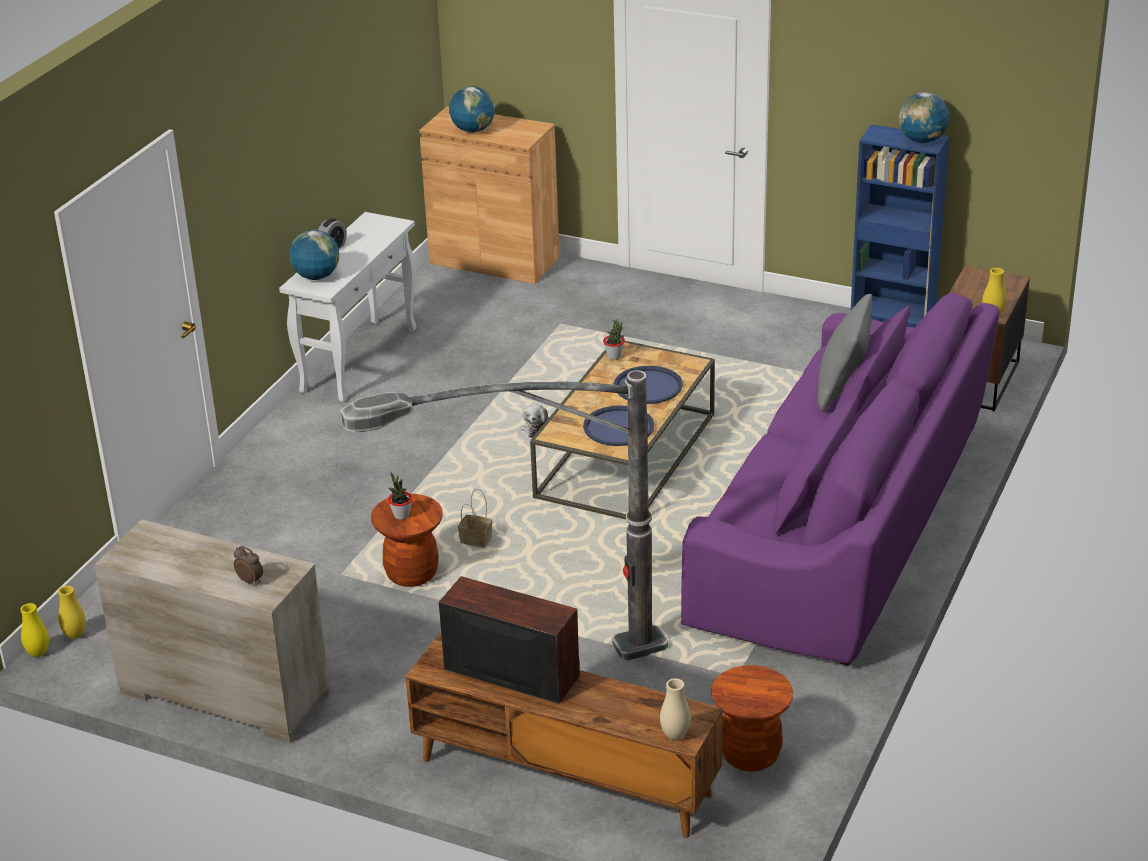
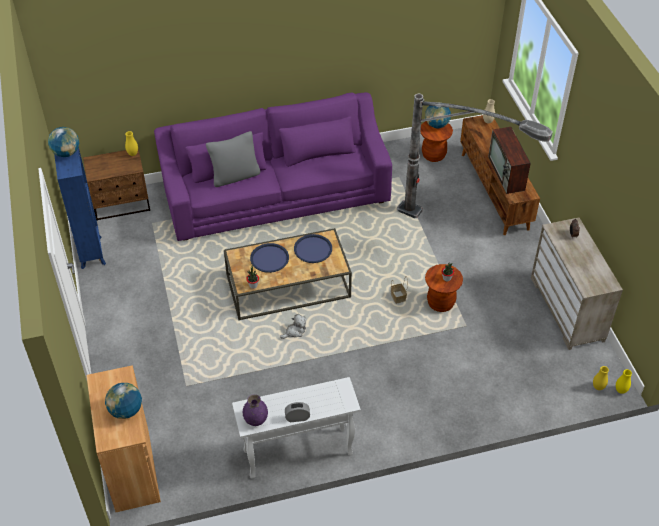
camera: 130 degrees left, 15 degrees up
(316, 276) = (334, 400): globe -> globe (437, 125)
(370, 226) = (255, 419): none -> purple vase

